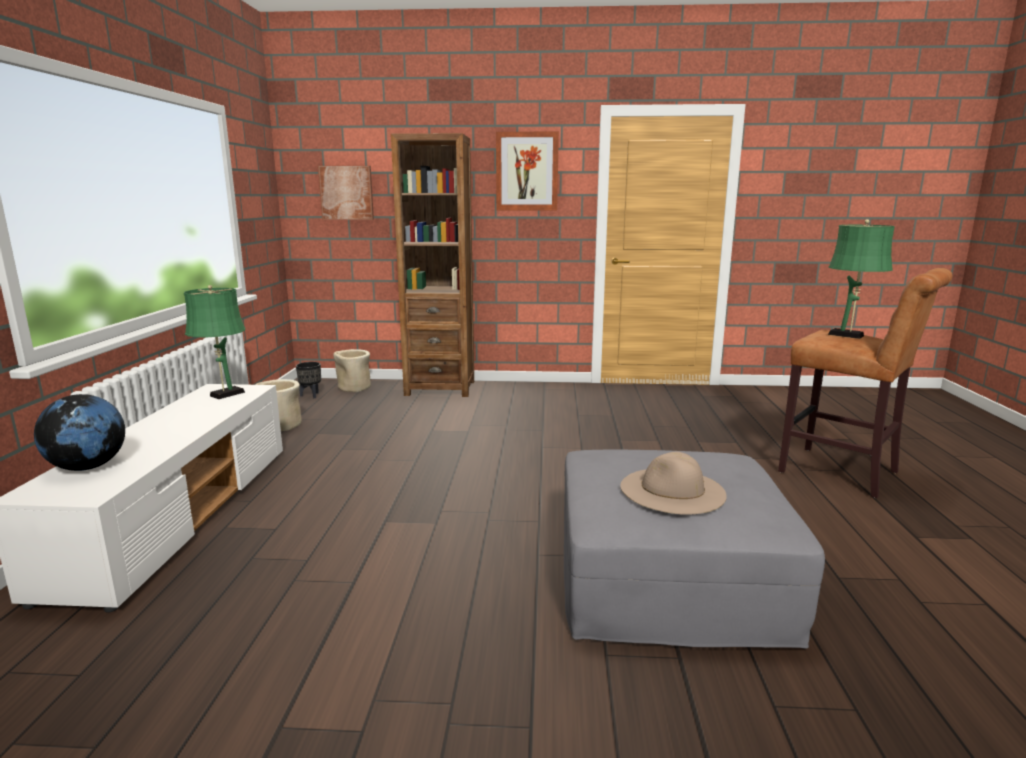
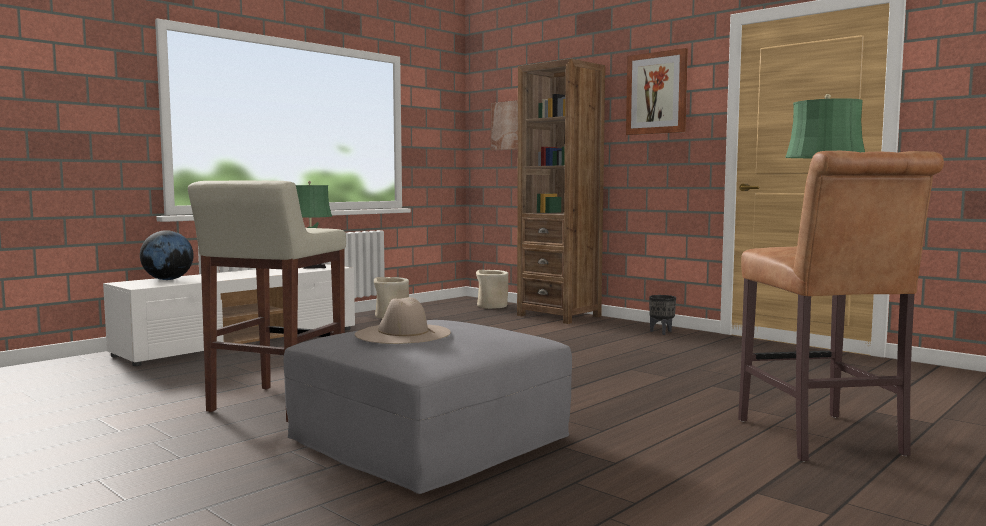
camera: 40 degrees right, 10 degrees down
(311, 395) = (449, 306): black planter -> black planter (661, 332)
(448, 598) = (276, 405): none -> beige stool

